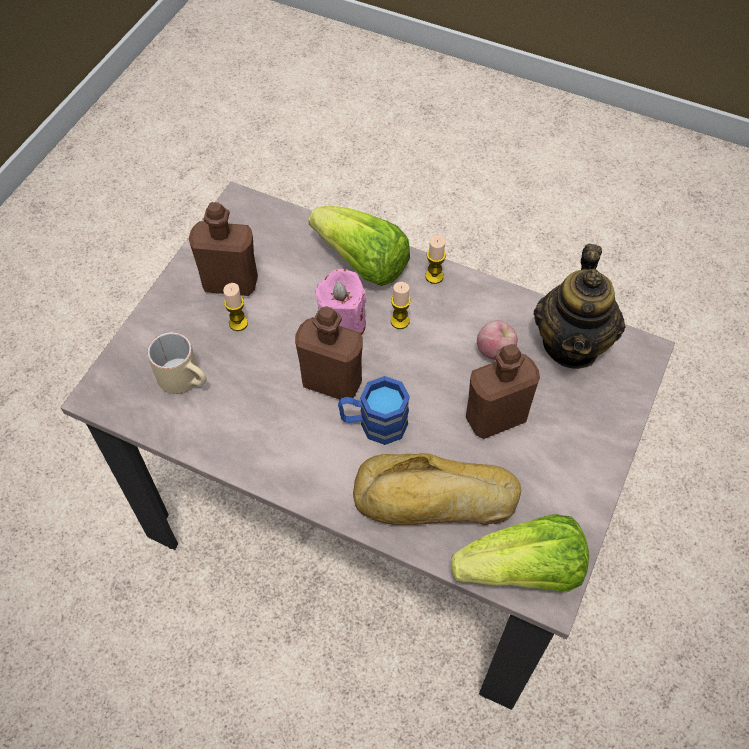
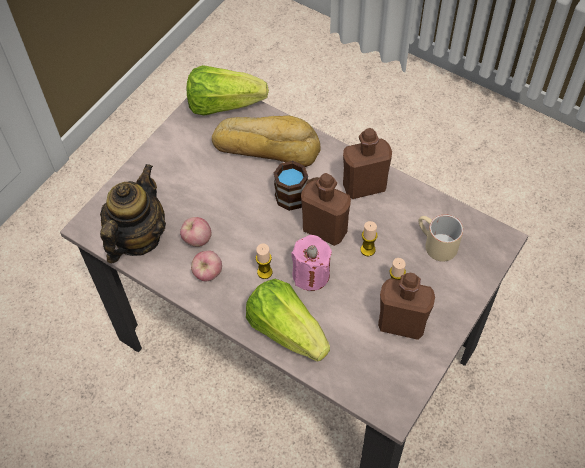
camera: 170 degrees left, 0 degrees up
(373, 424) = (299, 197): blue mug -> brown mug
(434, 276) = (227, 309): candle -> candle (368, 249)
(468, 312) = (208, 273): none -> apple
(495, 417) = (212, 192): brown bottle -> brown bottle (364, 186)

